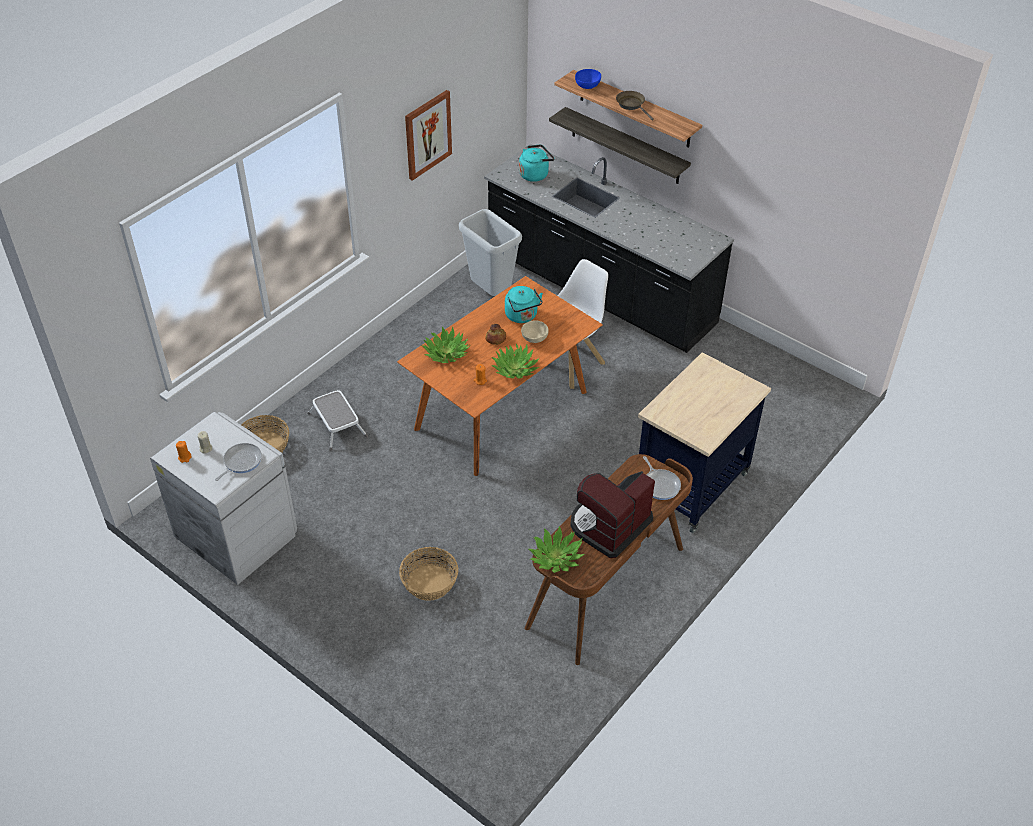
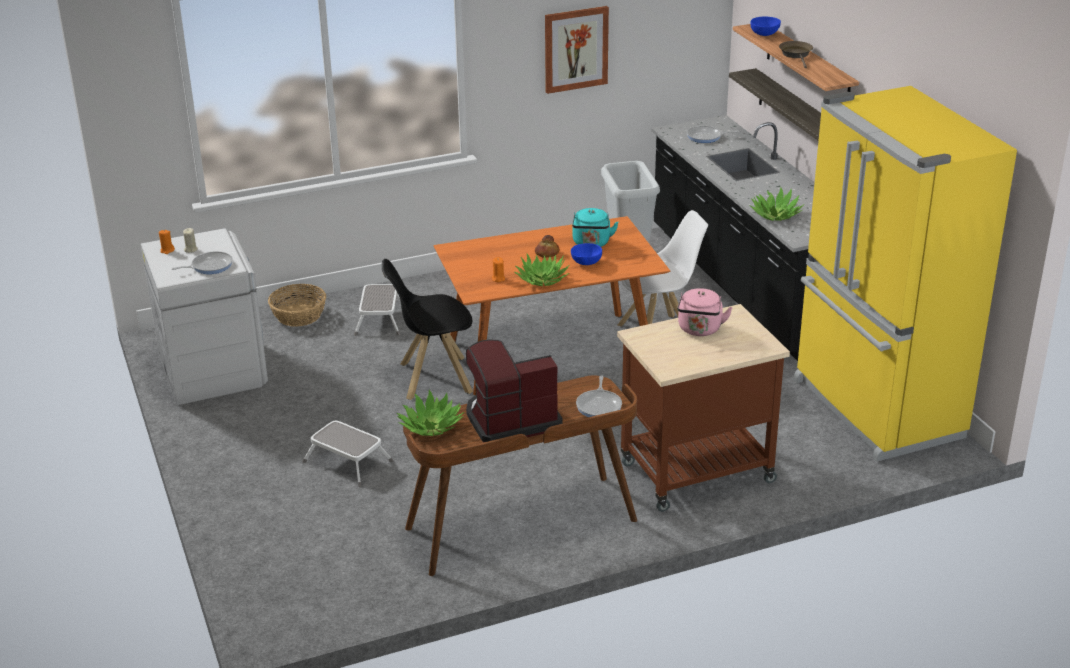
camera: 30 degrees right, 15 degrees down
(429, 583) = (348, 461): basket -> grey step ladder
(430, 471) = (433, 378): none -> black chair
(446, 353) = (486, 251): potted plant -> potted plant (775, 215)
(534, 339) = (585, 263): beige bowl -> blue bowl
(535, 174) = (706, 137): turquoise kettle -> frying pan
(691, 488) = (696, 474): blue cart -> brown cart
(695, 390) = (699, 330): none -> pink kettle
(766, 378) = (875, 409): none -> yellow fridge

